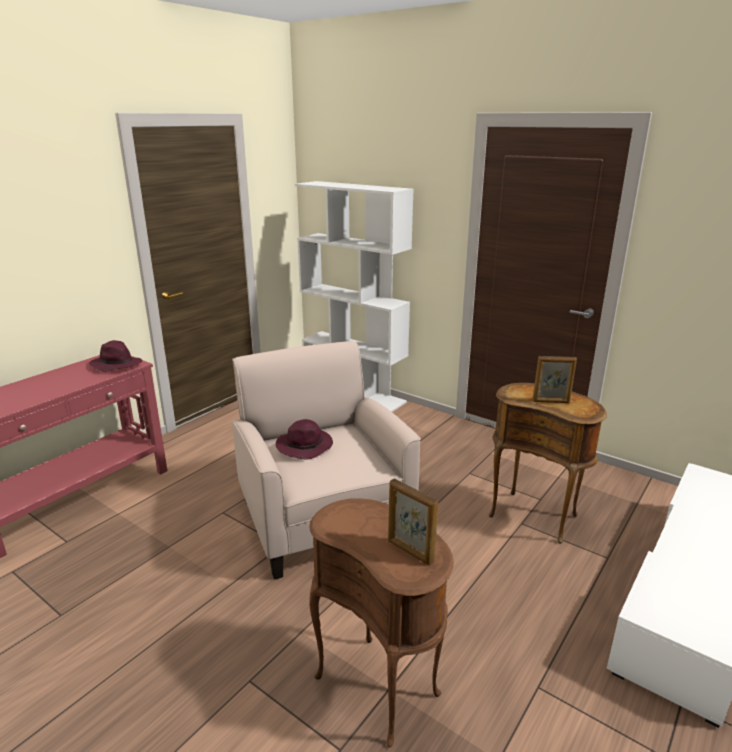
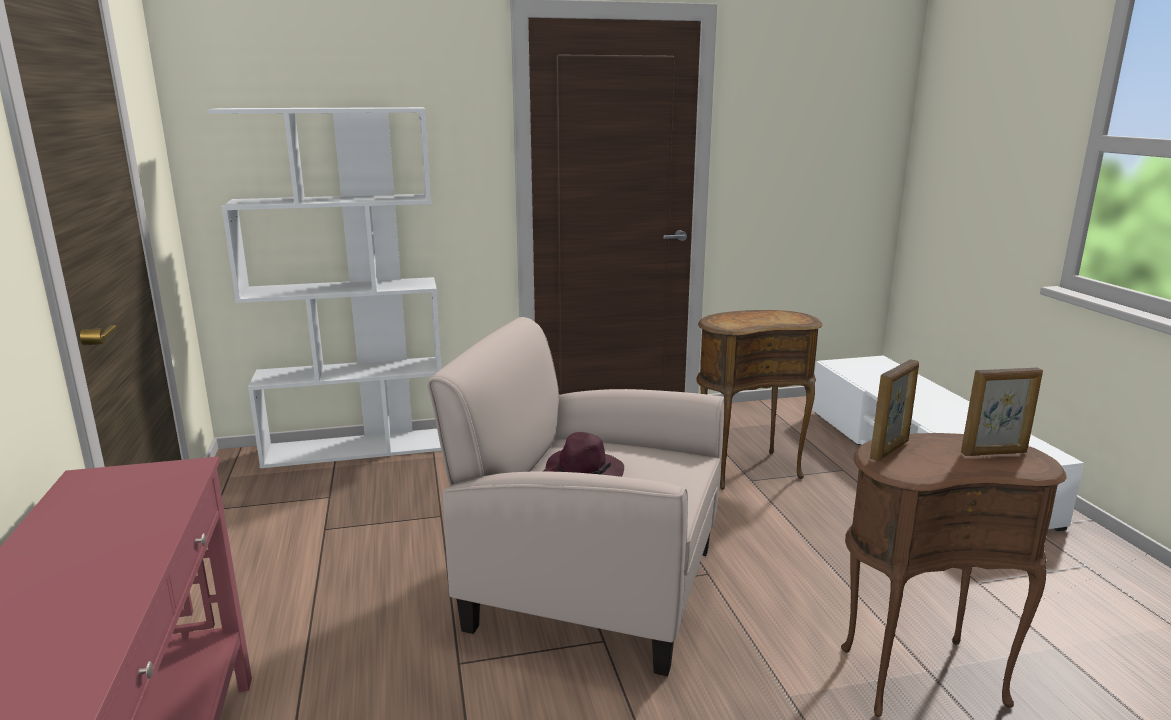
camera: 50 degrees left, 5 degrees down
(116, 365) = (146, 485): purple hat -> none
(551, 402) = (765, 321): picture frame -> picture frame (890, 450)

